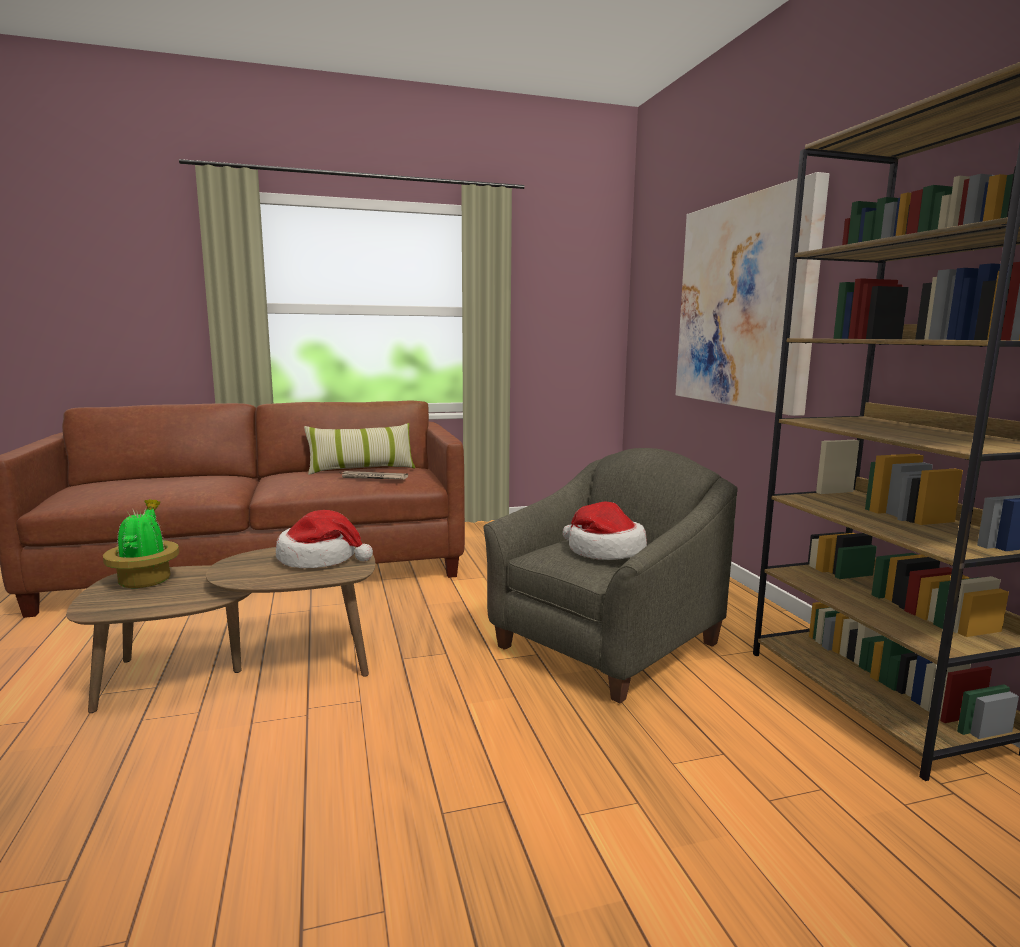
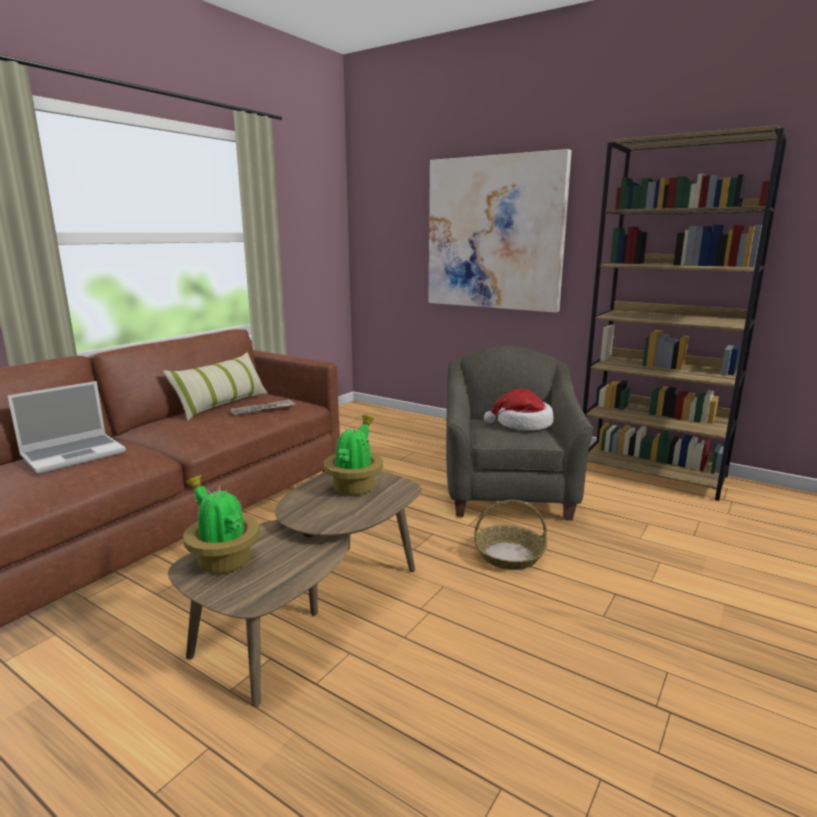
camera: 40 degrees left, 5 degrees up
(187, 479) = (74, 454): none -> laptop
(320, 558) = (355, 487): hat -> potted plant
(474, 704) = (508, 555): none -> basket

